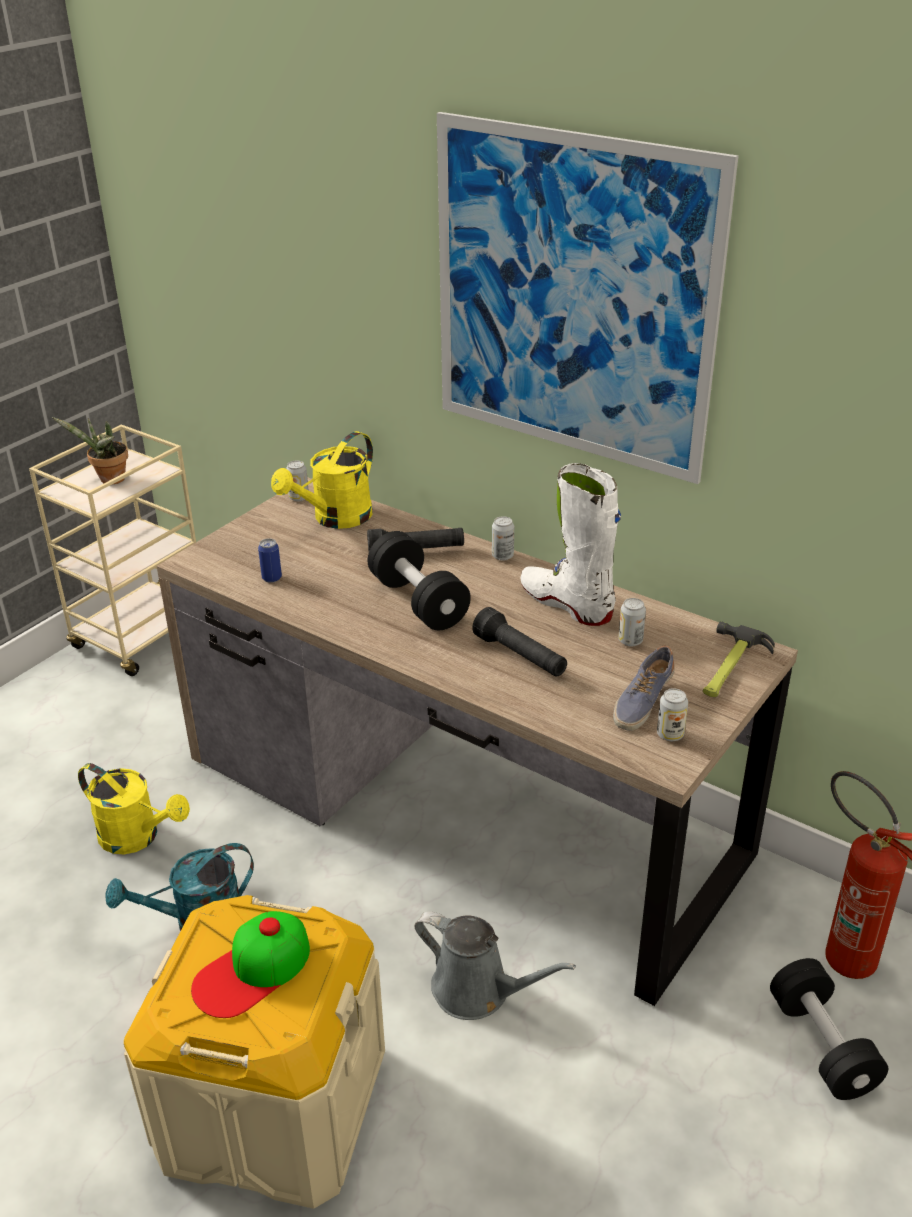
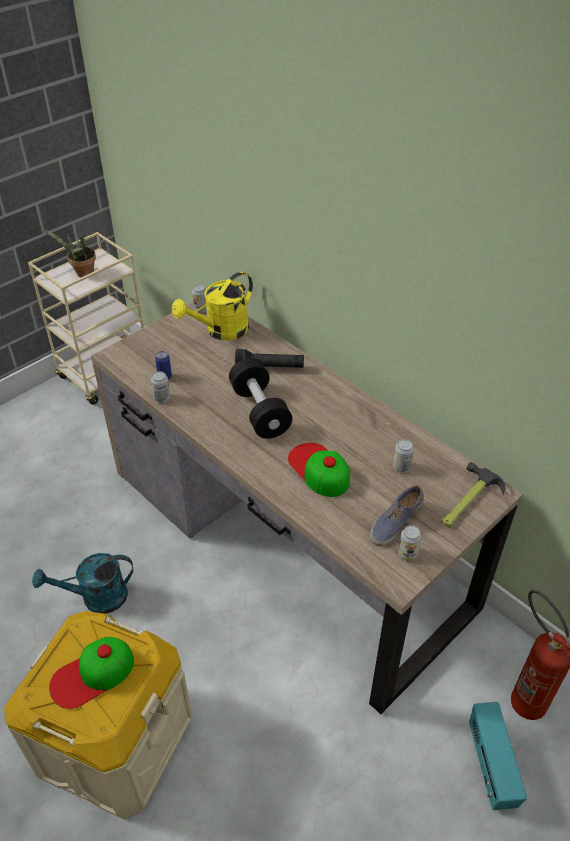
camera: 10 degrees right, 10 degrees up
(138, 837) = (72, 527): yellow watering can -> none
(478, 991) = (265, 680): grey watering can -> none
(502, 556) = (329, 379): can -> can (162, 398)
(520, 657) = (319, 469): black flashlight -> cap
(566, 604) = (364, 428): white boot -> none
(571, 298) = (388, 211): picture -> none
(822, 1045) = (490, 766): black dumbbell -> radio

